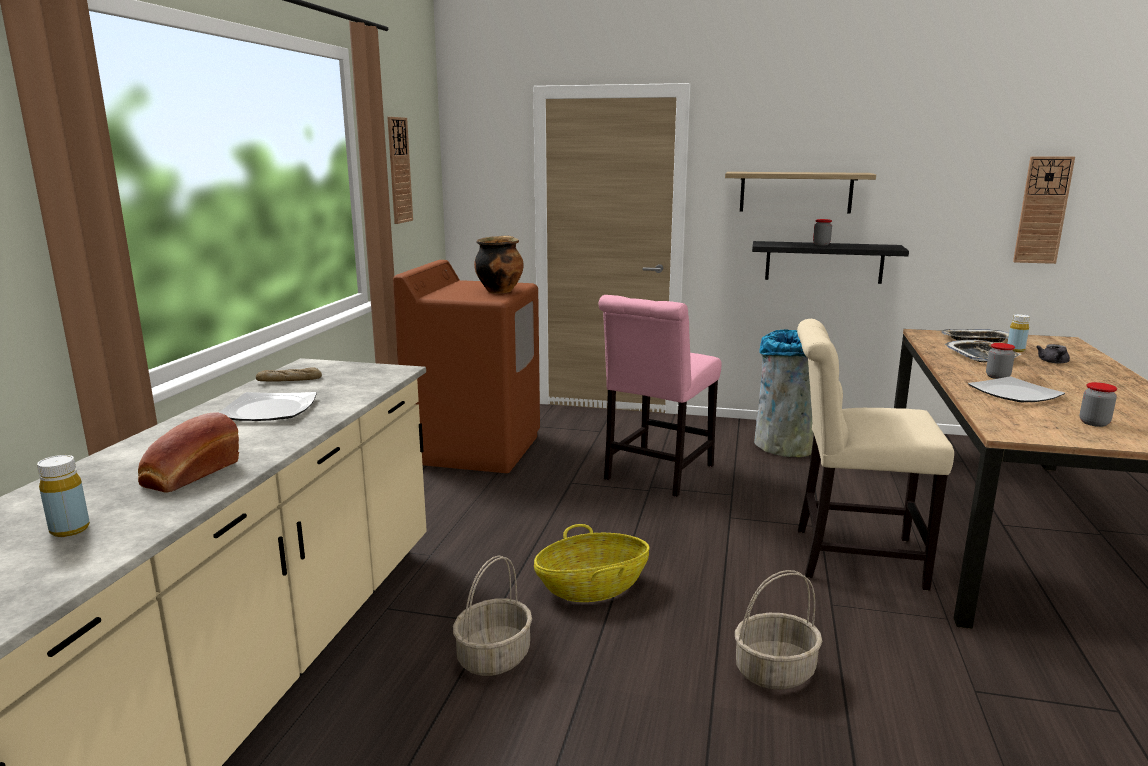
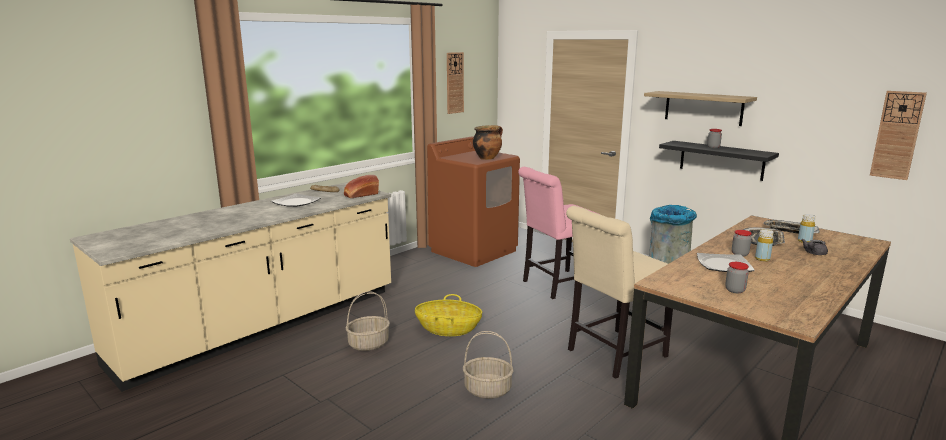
camera: 30 degrees right, 0 degrees up
(70, 529) = (175, 231): yellow bottle -> yellow bottle (762, 259)
(189, 474) = (232, 221): bread -> bread (360, 195)
(850, 557) = (612, 354): beige chair -> beige chair turned 75 degrees counterclockwise

